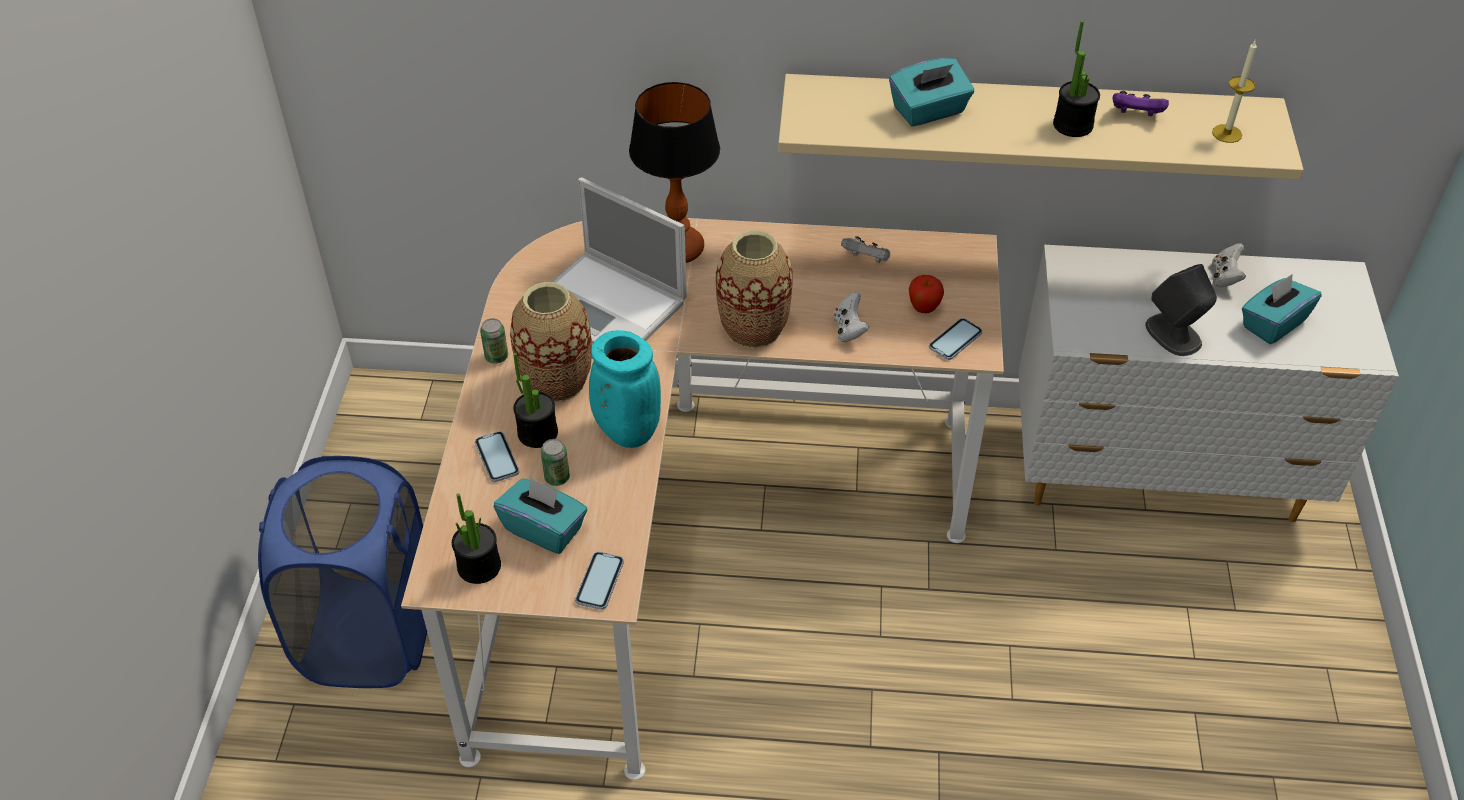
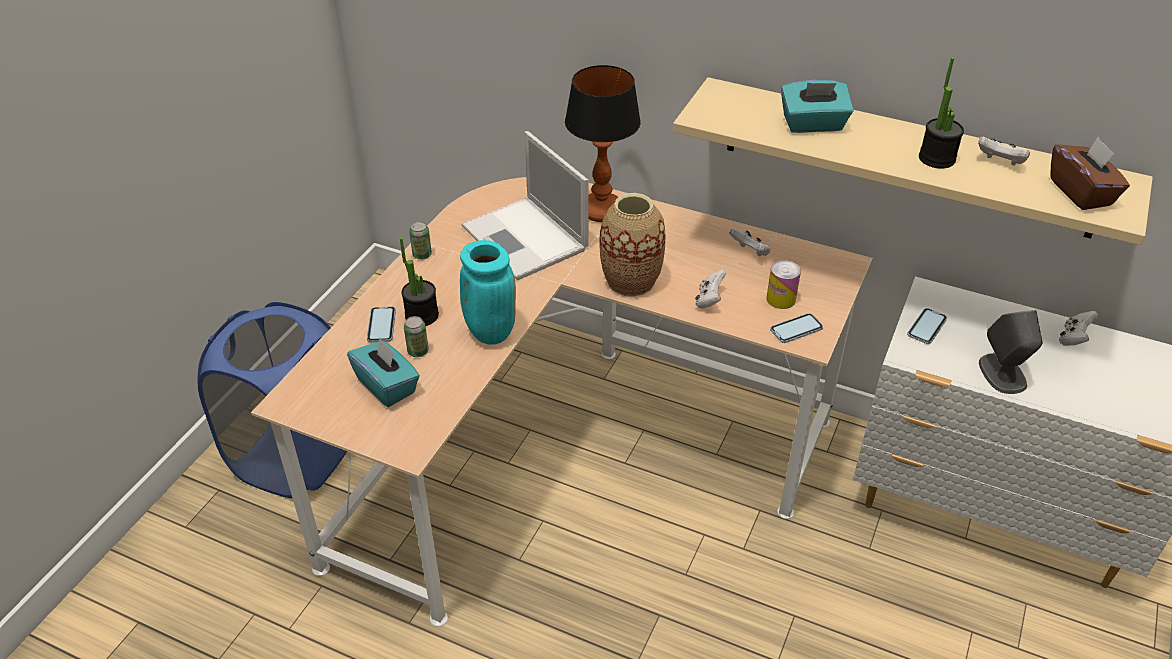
camera: 20 degrees right, 5 degrees down
(479, 566) = (323, 400): potted plant -> none
(556, 381) = (457, 282): vase -> none
(599, 582) = (407, 437): phone -> phone (926, 327)
(923, 309) = (781, 299): apple -> can
(1136, 115) = (1000, 162): purple game controller -> white game controller
(1227, 133) = (1081, 192): candle -> brown tissue box
(1272, 323) = (1104, 387): turquoise tissue box -> none

